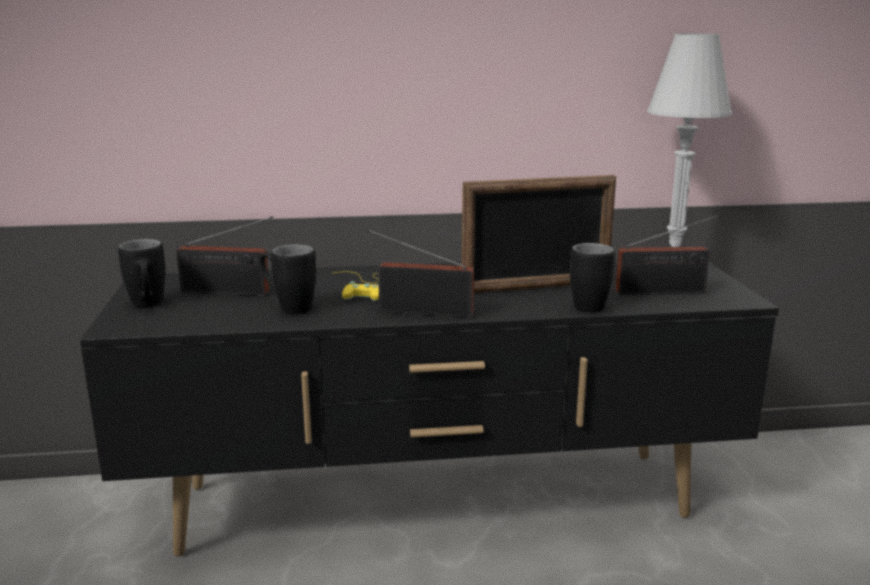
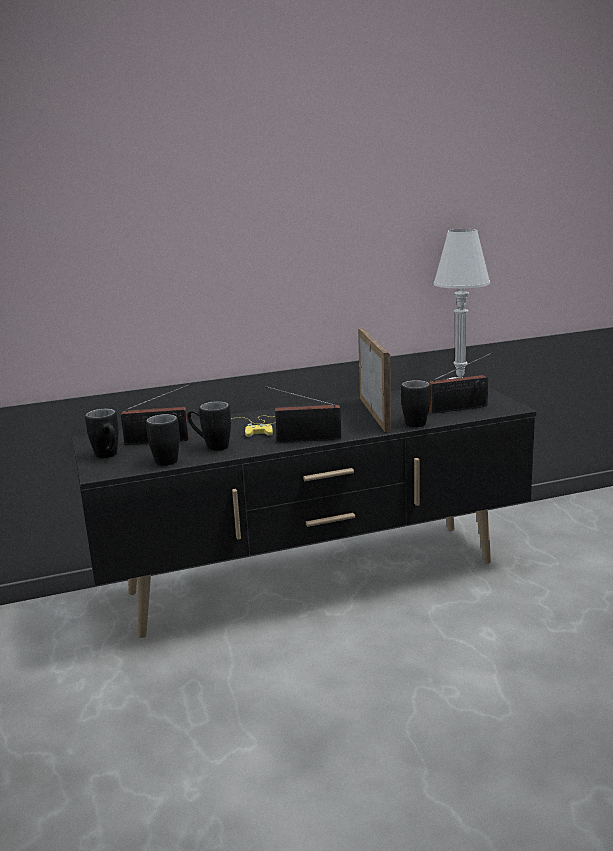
camera: 10 degrees left, 0 degrees up
(212, 318) = (163, 459): none -> black mug
(536, 287) = (374, 414): picture frame -> picture frame turned 75 degrees counterclockwise

